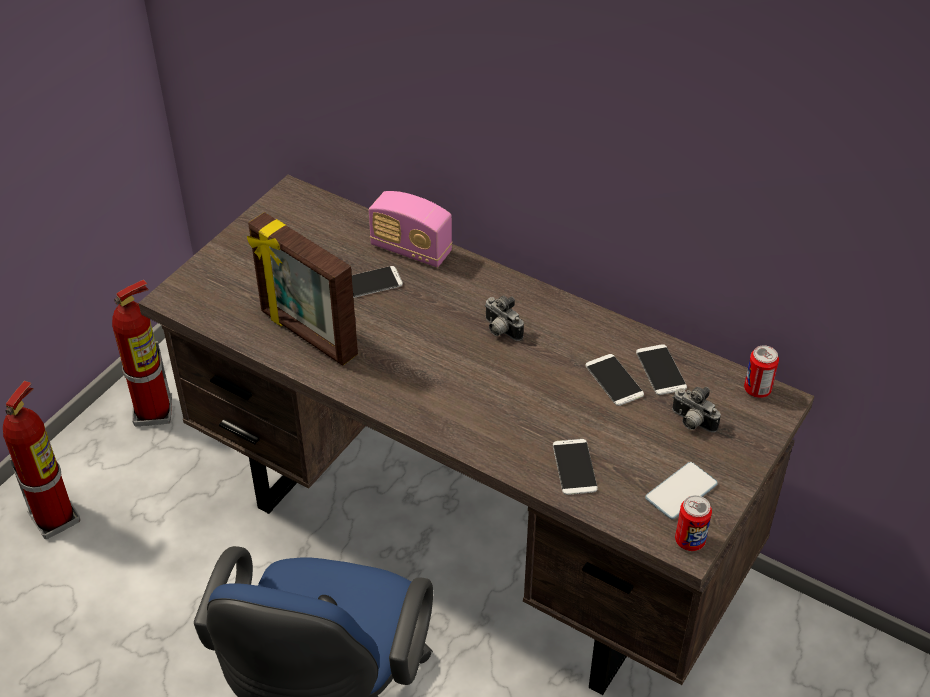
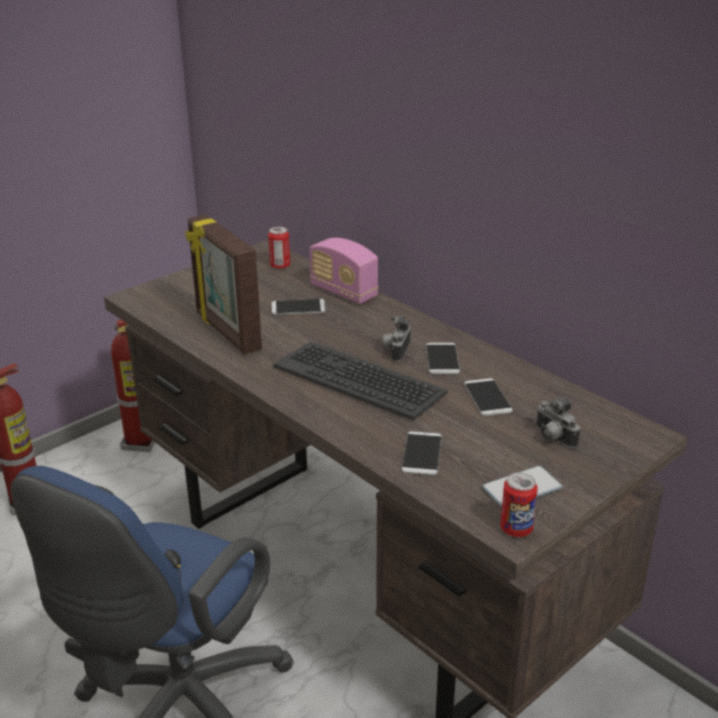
camera: 15 degrees right, 15 degrees down
(477, 379) = (359, 380): none -> keyboard
(500, 331) = (396, 351): camera -> camera turned 45 degrees clockwise
(661, 370) = (536, 397): phone -> phone (442, 359)
(757, 390) = (628, 424): can -> can (280, 266)

